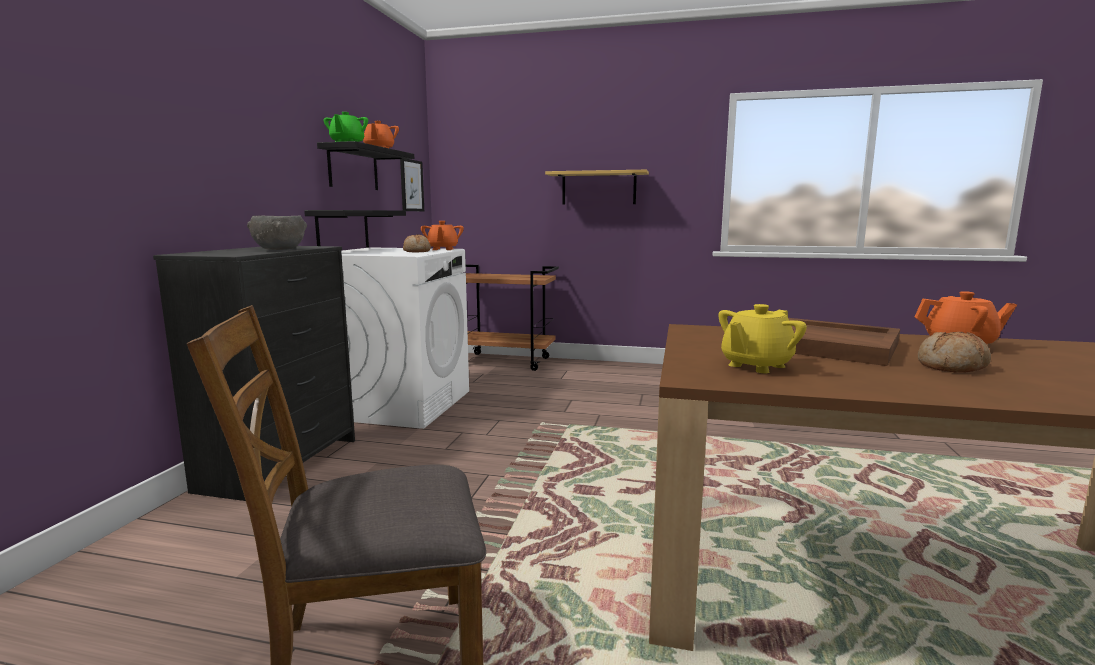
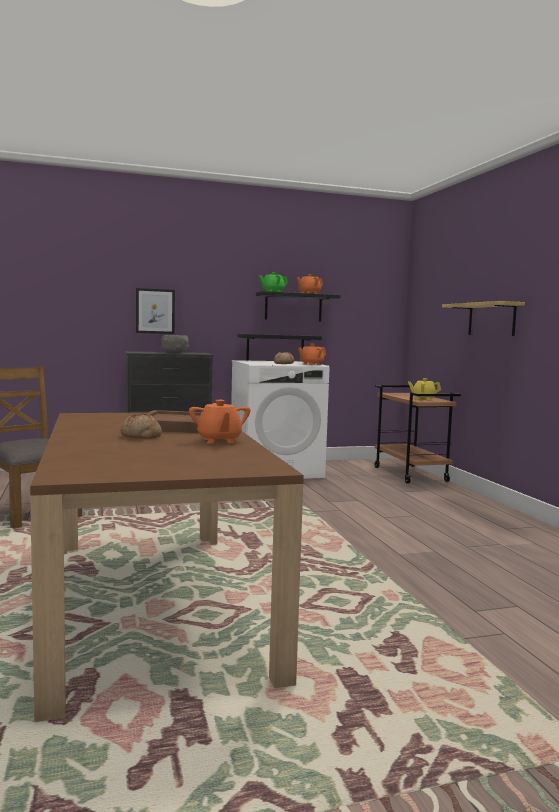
camera: 60 degrees right, 5 degrees down
(411, 185) = (371, 318): picture -> picture (155, 311)
(756, 365) = (110, 419): yellow teapot -> yellow teapot (423, 398)

